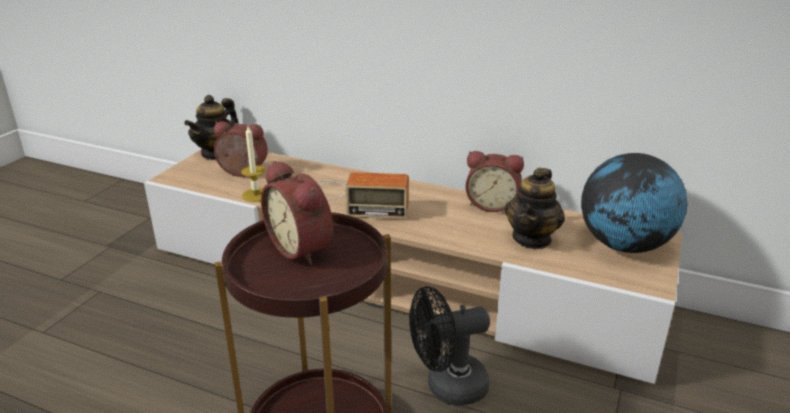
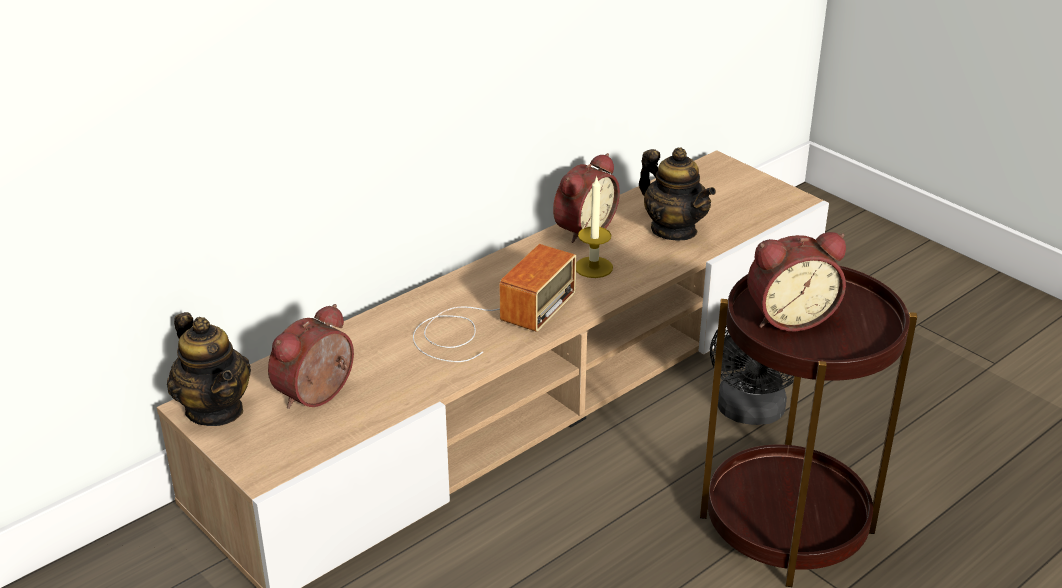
camera: 65 degrees left, 5 degrees up
(255, 195) = (406, 396): candle -> candle (593, 267)
(624, 246) = (721, 187): globe -> none

